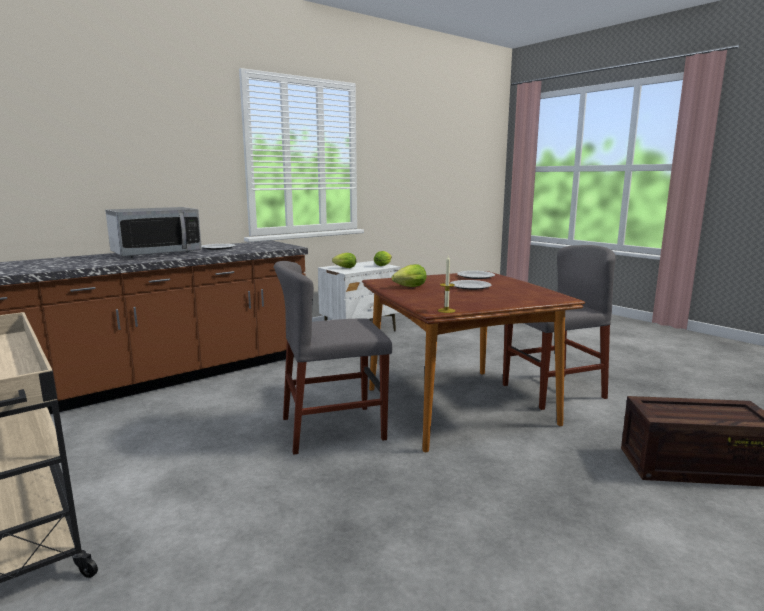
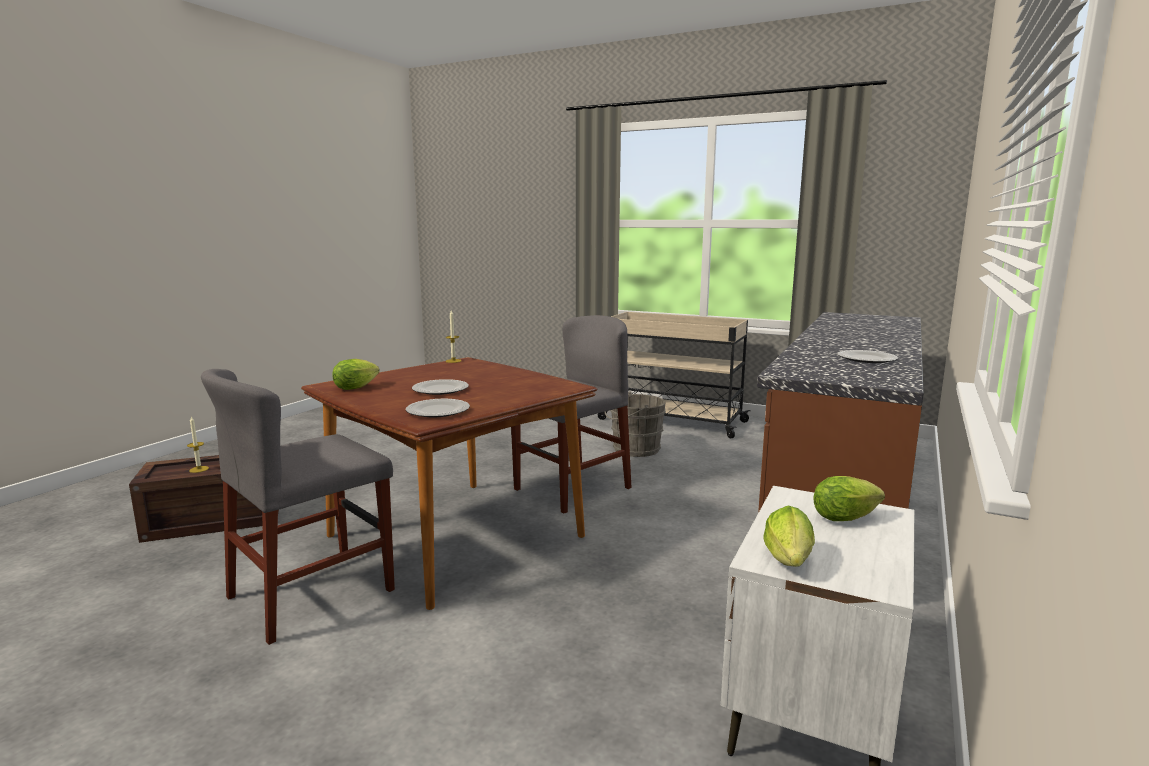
camera: 155 degrees right, 0 degrees up
(156, 253) = (873, 343): microwave -> none
(192, 470) = (633, 449): none -> grey bucket
(408, 287) = (517, 380): lettuce -> lettuce (358, 387)
(708, 412) = (199, 469): none -> candle

